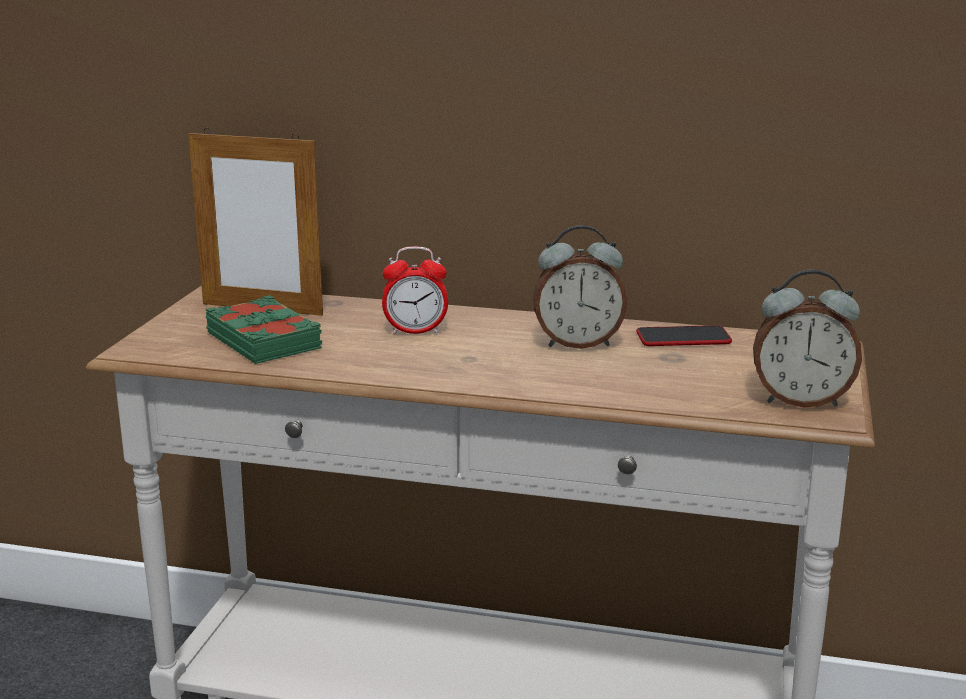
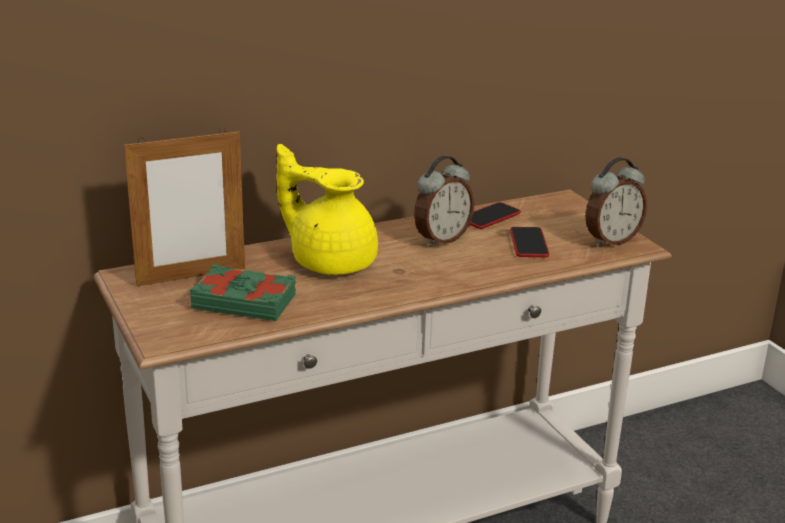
camera: 40 degrees left, 5 degrees up
(415, 331) = (330, 261): alarm clock -> yellow teapot
(678, 375) = (528, 243): none -> phone

